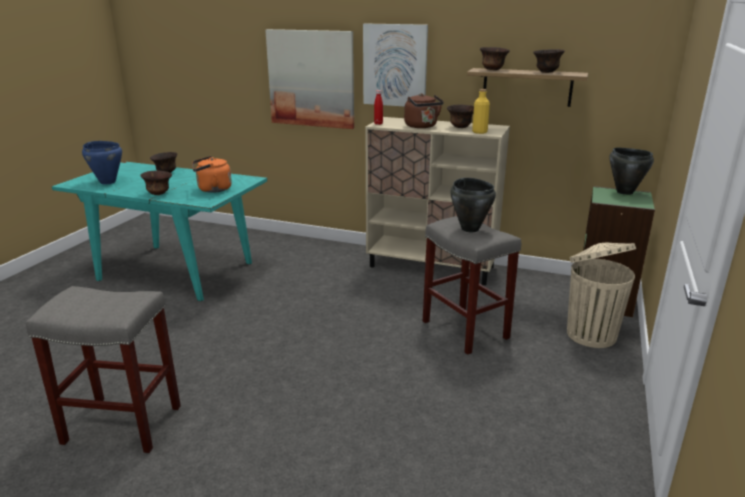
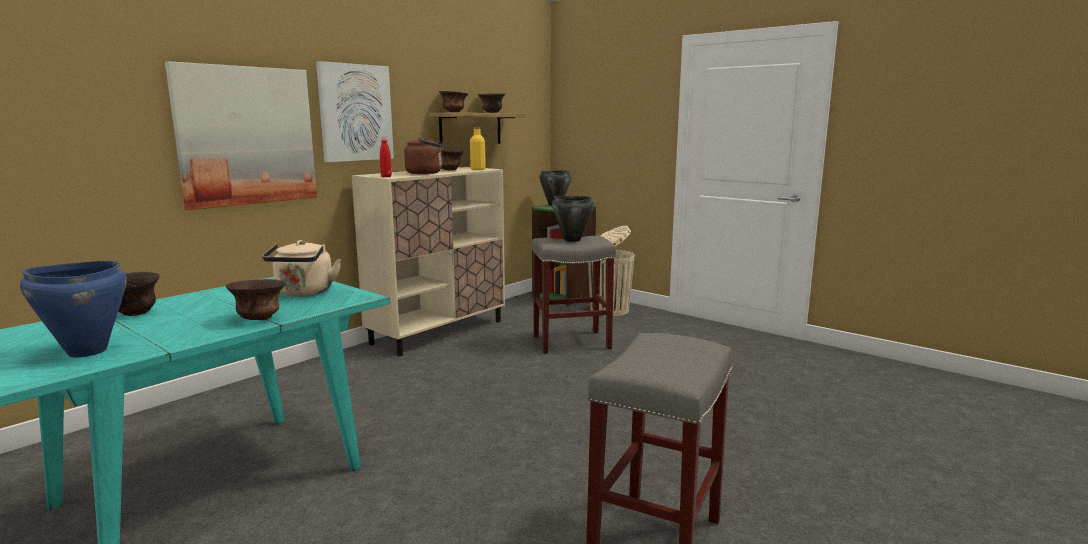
camera: 70 degrees left, 10 degrees down
(212, 189) = (304, 293): orange kettle -> beige kettle

